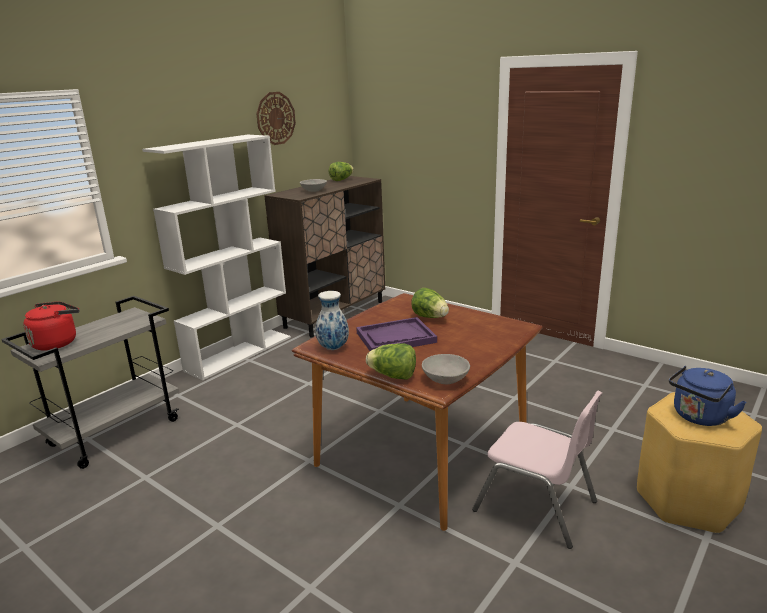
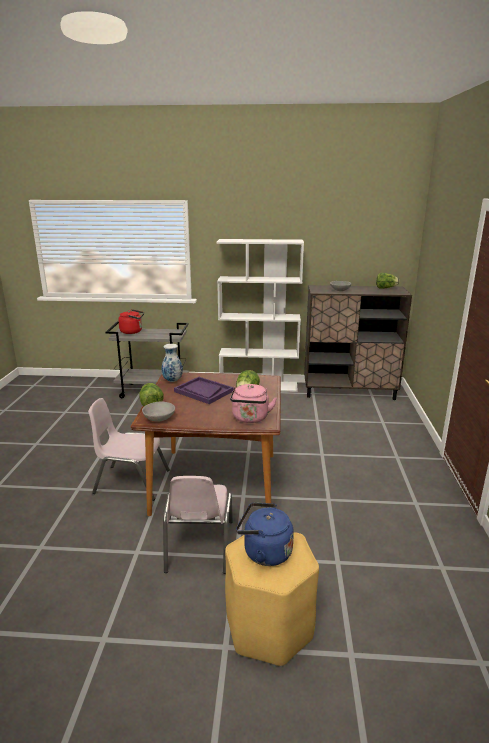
camera: 55 degrees right, 0 degrees up
(275, 118) = (333, 230): wall clock -> none
(349, 524) = (131, 482): none -> pink chair
(500, 331) = (250, 418): none -> pink kettle

